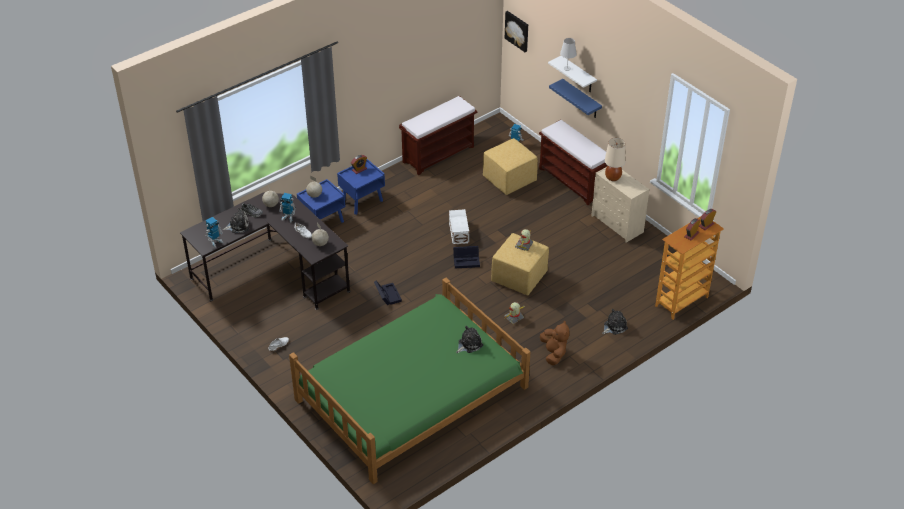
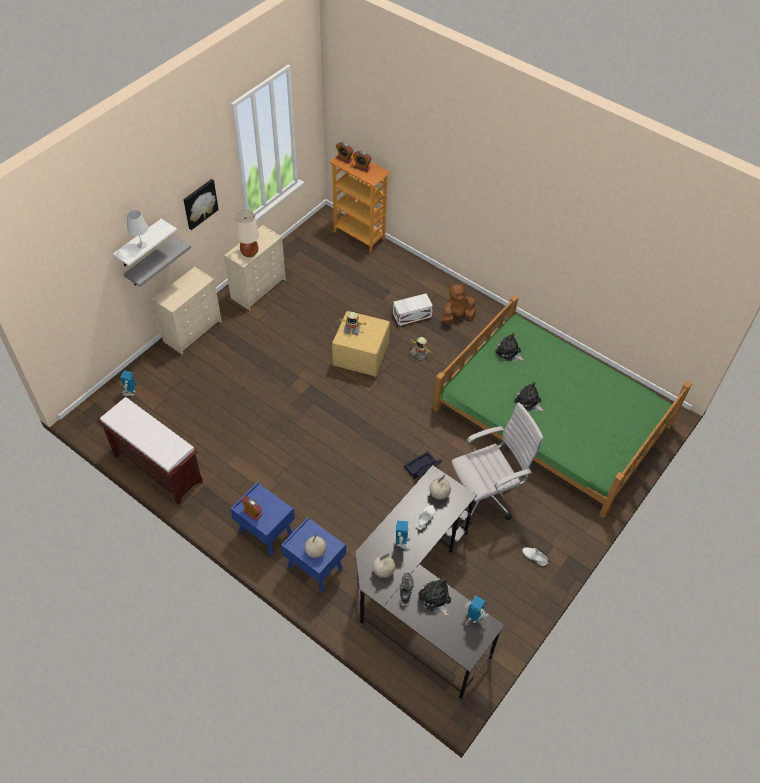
camera: 105 degrees left, 10 degrees up
(346, 329) = (487, 495): none -> white office chair
(459, 232) = (301, 420): white storage box -> white storage box (411, 315)
(467, 260) = (346, 405): black storage box -> none
(509, 179) = (198, 389): yellow ottoman -> none
(517, 31) = (47, 308): picture -> picture (199, 203)
(573, 181) = (193, 331): brown bench -> beige dresser
(581, 99) = (151, 262): blue shelf -> grey shelf
(614, 326) = (407, 278): plush toy -> plush toy (528, 402)

